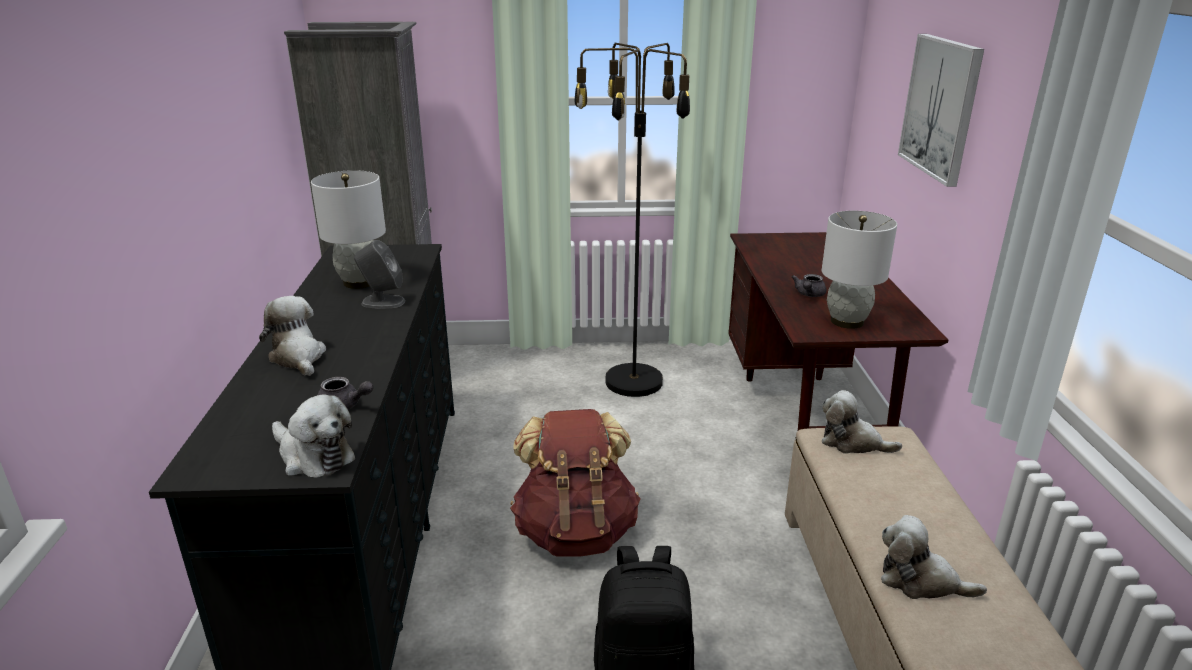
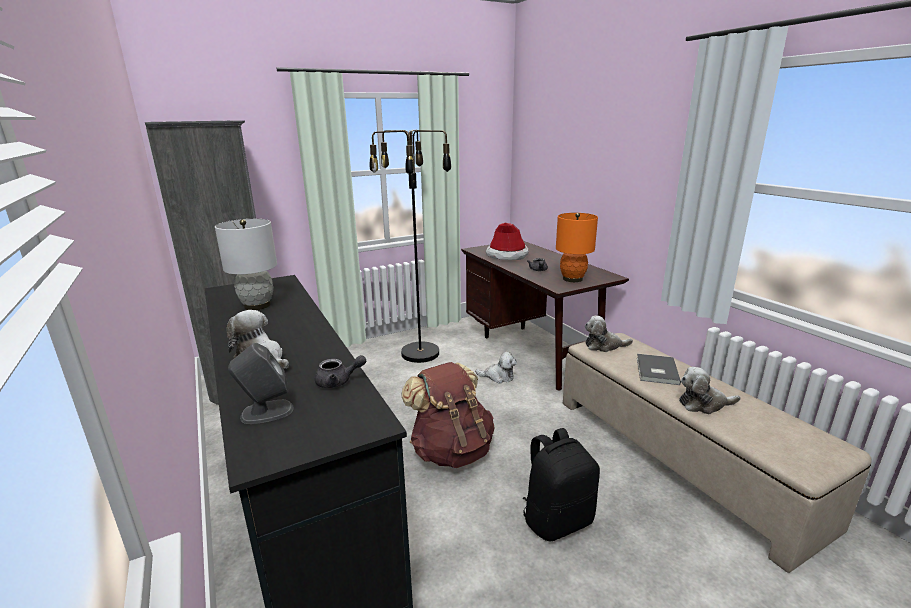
camera: 25 degrees left, 5 degrees down
(313, 456) = (353, 419): plush toy -> plush toy (498, 377)
(382, 302) = (290, 313): grey speaker -> grey speaker (266, 412)
(788, 258) = (507, 255): none -> hat
(846, 321) = (572, 279): white table lamp -> orange table lamp
(896, 506) = (655, 371): none -> grey book
(941, 107) = (591, 152): picture -> none

